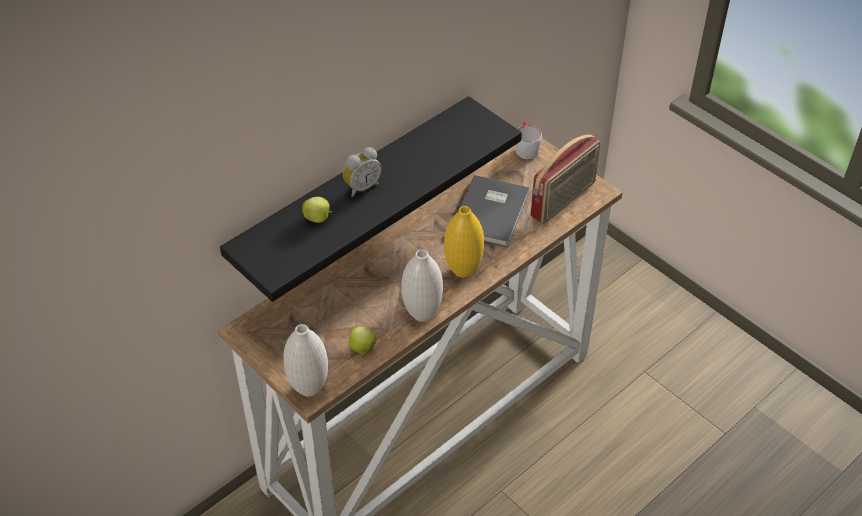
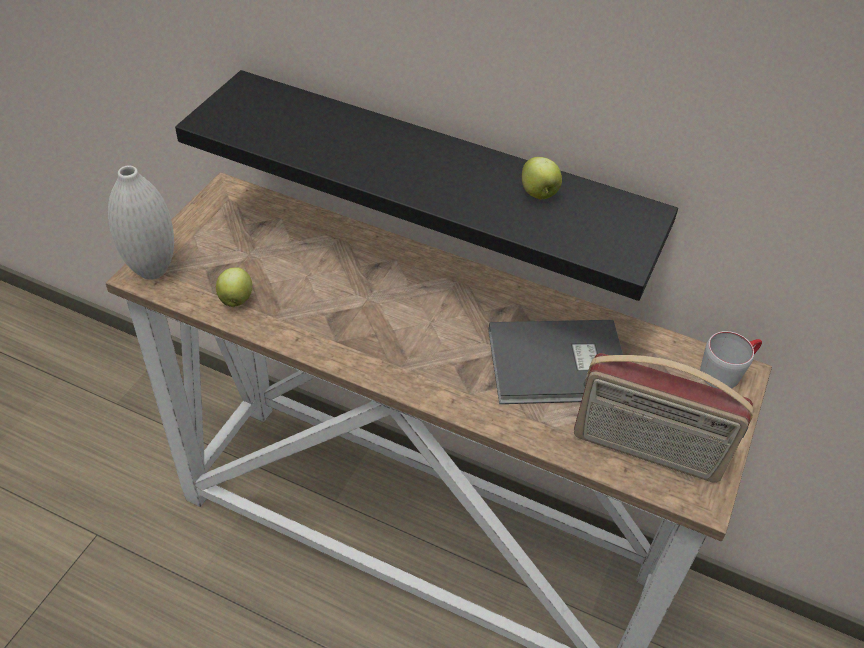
camera: 65 degrees right, 0 degrees up
(318, 219) = (325, 130): apple -> apple (539, 194)
(361, 187) = (407, 151): alarm clock -> none
(422, 314) = (320, 342): white vase -> none
(463, 270) = (424, 364): yellow vase -> none

